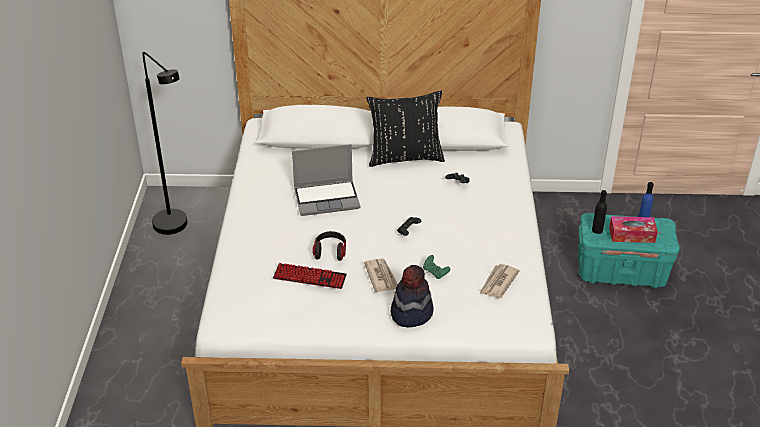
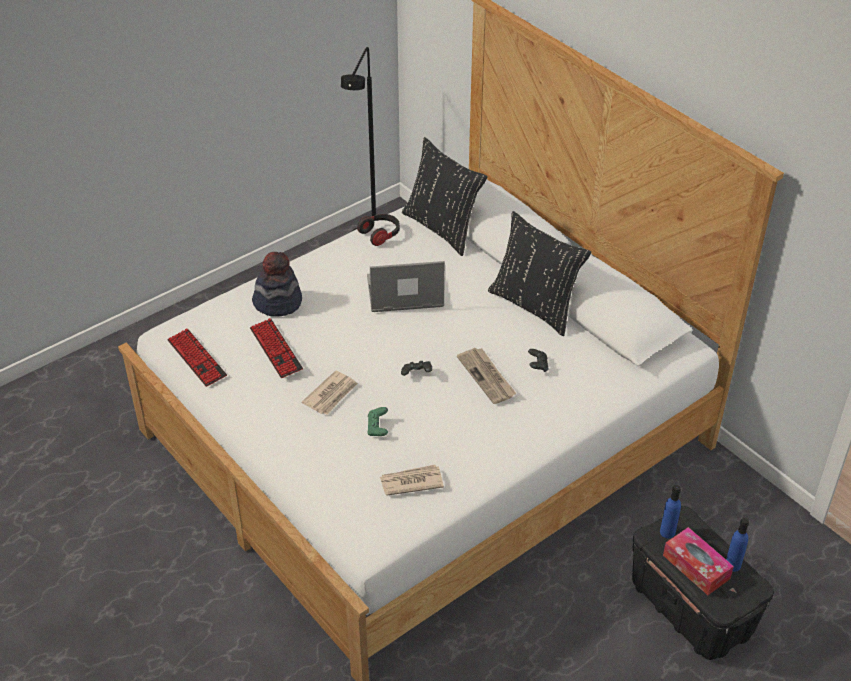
camera: 50 degrees right, 5 degrees up
(268, 320) = (197, 358): none -> keyboard
(286, 152) = (442, 228): none -> black pillow
(327, 198) = (404, 294): laptop -> laptop turned 135 degrees clockwise
(330, 251) = (326, 341): headphones -> headphones (380, 235)
(411, 313) = (300, 444): hat -> hat (278, 302)
(444, 206) = (487, 377): none -> newspaper
(597, 230) = (667, 532): black bottle -> blue bottle
(622, 272) = (692, 608): turquoise storage box -> black storage box

